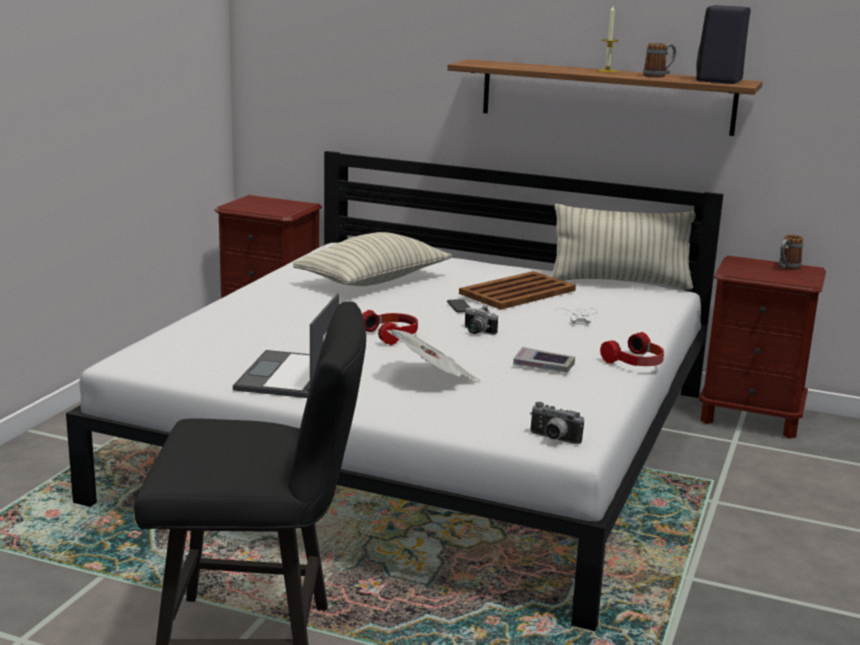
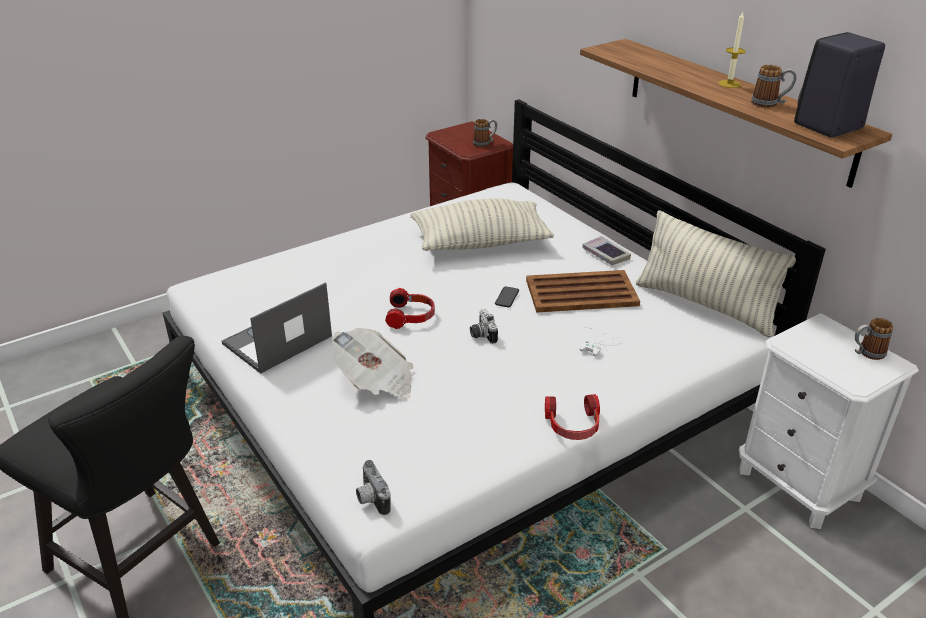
camera: 35 degrees right, 15 degrees up
(290, 206) = (484, 143): none -> mug
(543, 365) = (485, 399): book -> book (605, 254)
(751, 418) = (799, 484): brown nightstand -> white nightstand

